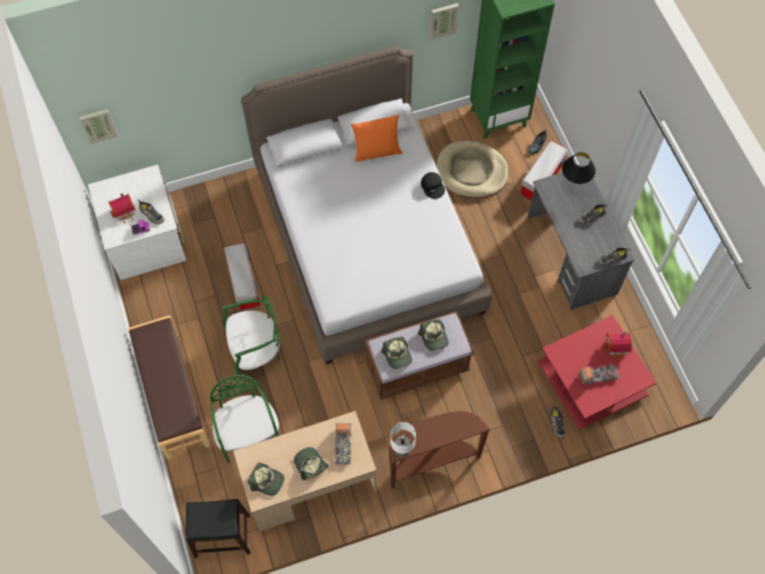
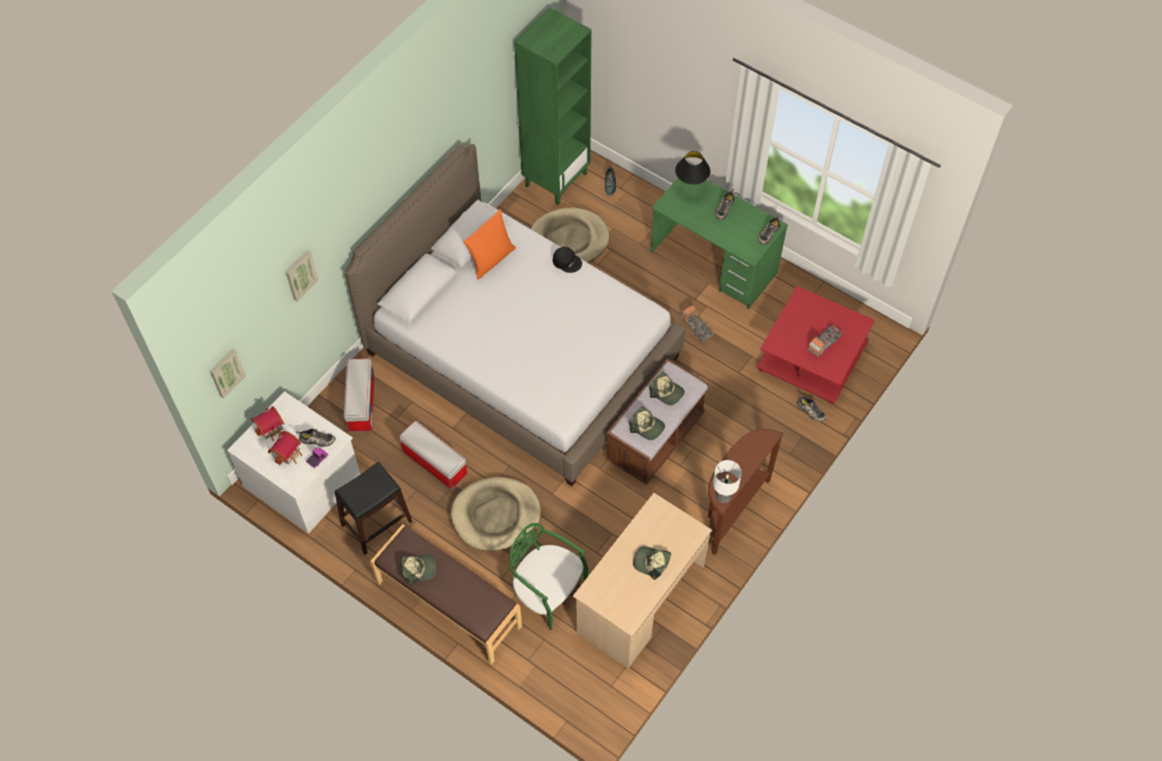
camera: 35 degrees left, 5 degrees down
(222, 536) = (597, 696): black stool -> black stool (377, 523)
(255, 351) = (496, 515): green chair -> beige dog bed
(267, 481) = (624, 601): cap -> cap (419, 569)
(343, 445) = (667, 528): toy truck -> toy truck (696, 327)
(443, 20) = (488, 99): picture -> picture (300, 275)
(541, 179) = (636, 211): storage box -> storage box (361, 402)
(571, 256) = (713, 263): grey desk -> green desk
(617, 348) = (821, 311): toy house -> toy house (271, 428)

